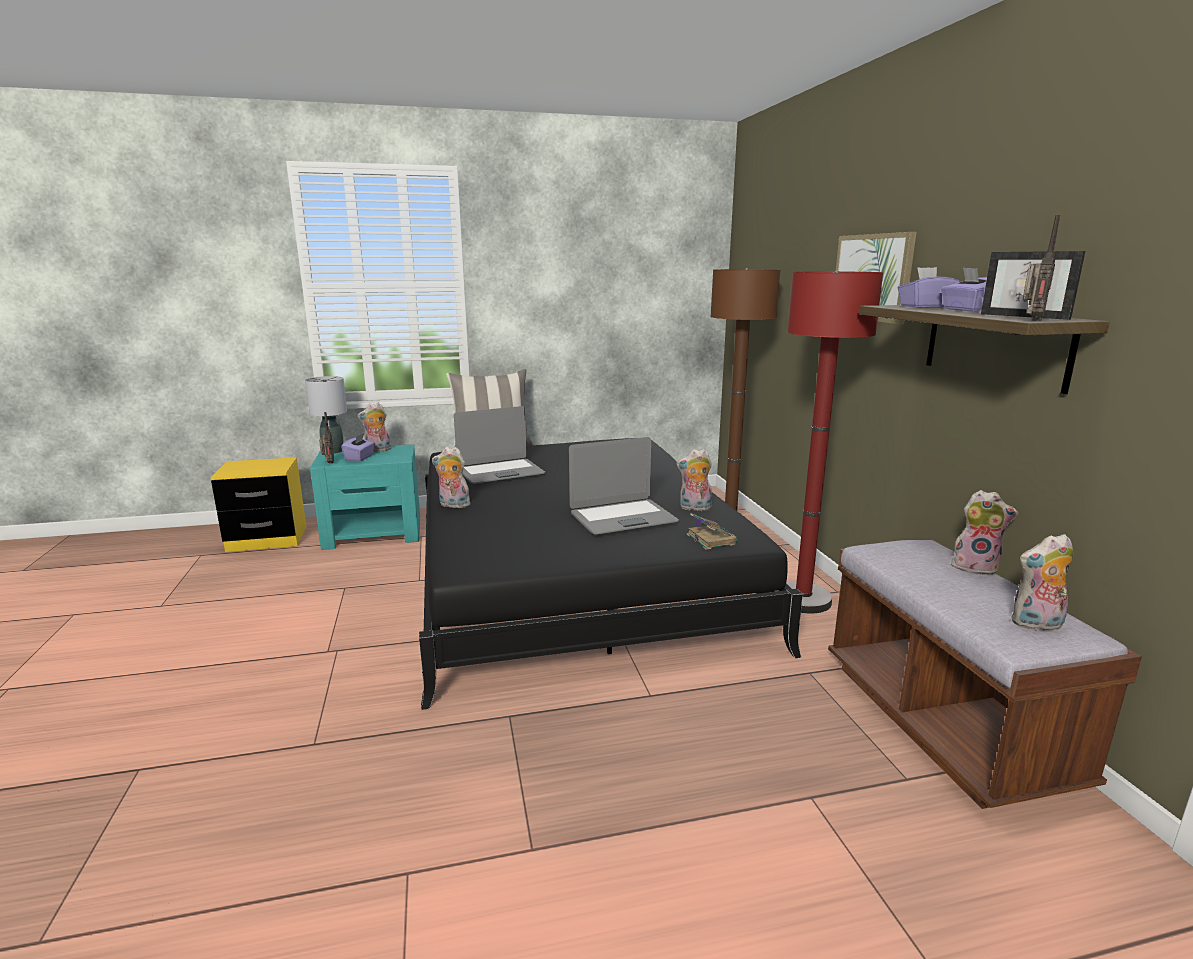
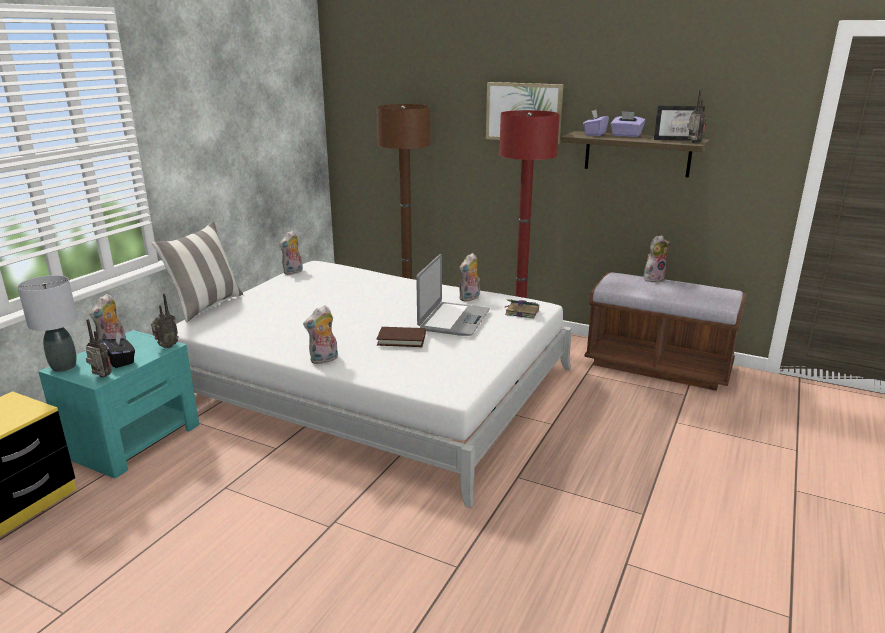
camera: 50 degrees left, 5 degrees up
(360, 458) = (120, 360): purple tissue box -> black tissue box
(399, 459) = (166, 346): none -> radio
(500, 472) = (287, 323): laptop -> none
(536, 514) = (401, 339): none -> brown book
(573, 572) = (373, 386): black bed -> white bed
(1036, 625) = (714, 294): plush toy -> plush toy (293, 272)

